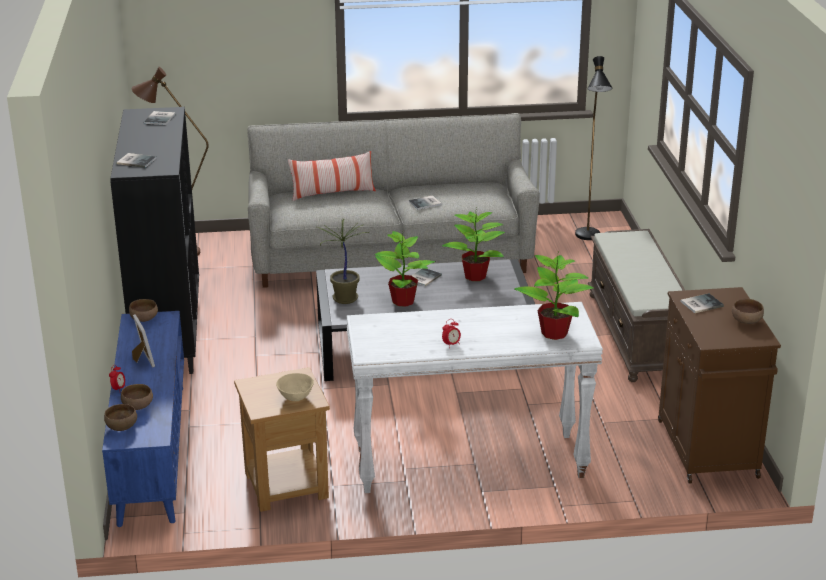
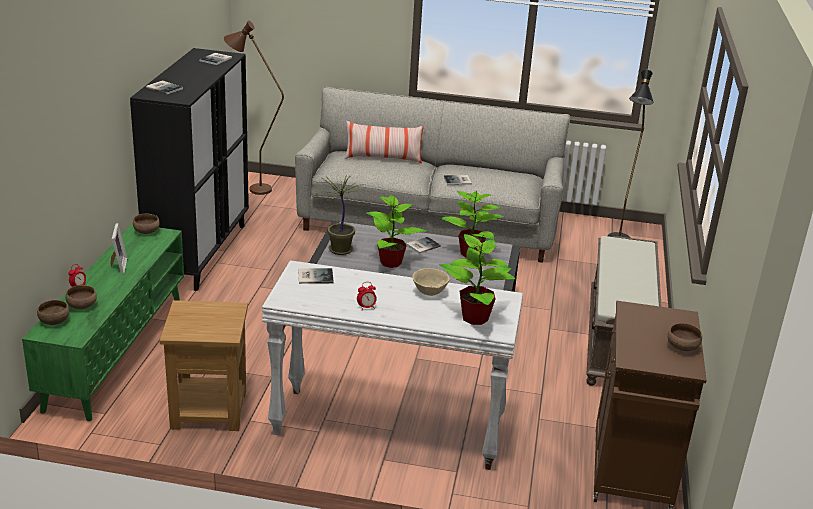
camera: 15 degrees right, 0 degrees up
(151, 451) = (116, 351): blue tv stand -> green tv stand
(295, 398) = (214, 329): beige bowl -> beige bowl (429, 293)
(700, 304) = (643, 319): book -> book (314, 276)

